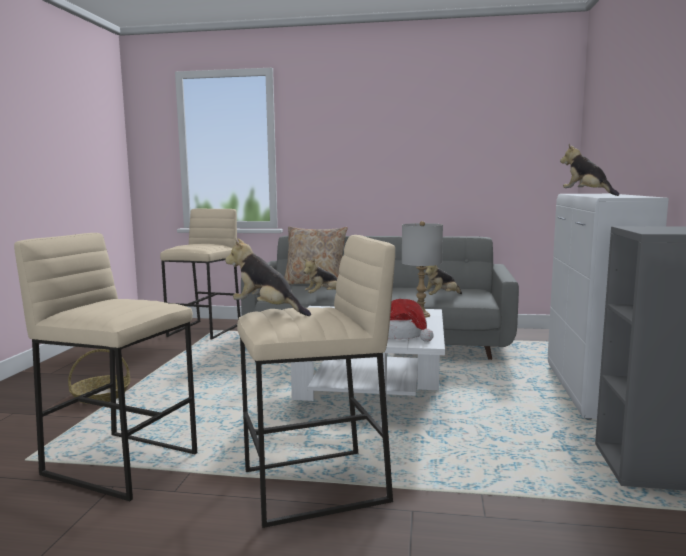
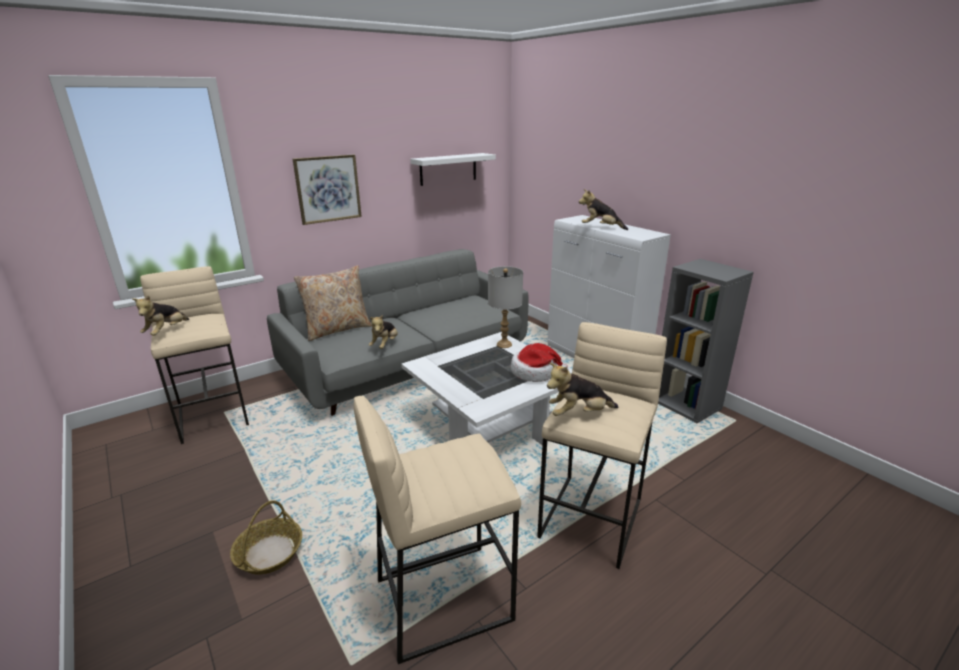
camera: 45 degrees left, 15 degrees up
(350, 160) = (328, 189): none -> picture
(441, 297) = (475, 316): plush toy -> plush toy (166, 332)
(487, 150) = (448, 169): none -> white shelf

